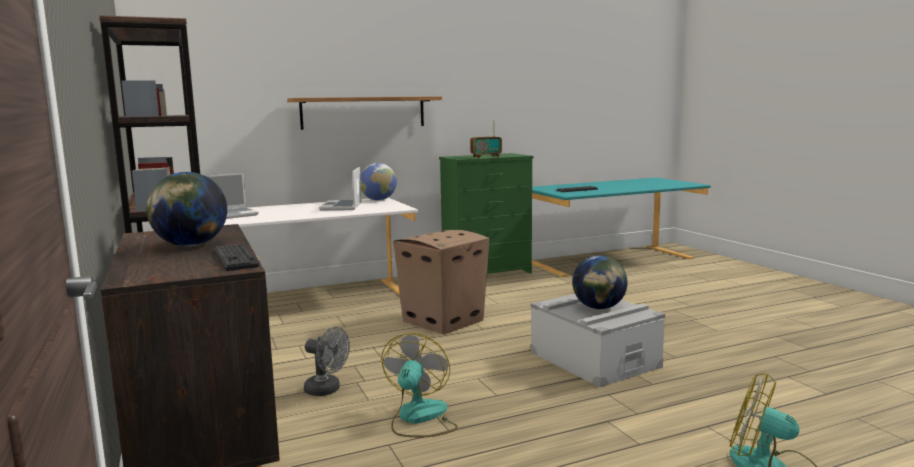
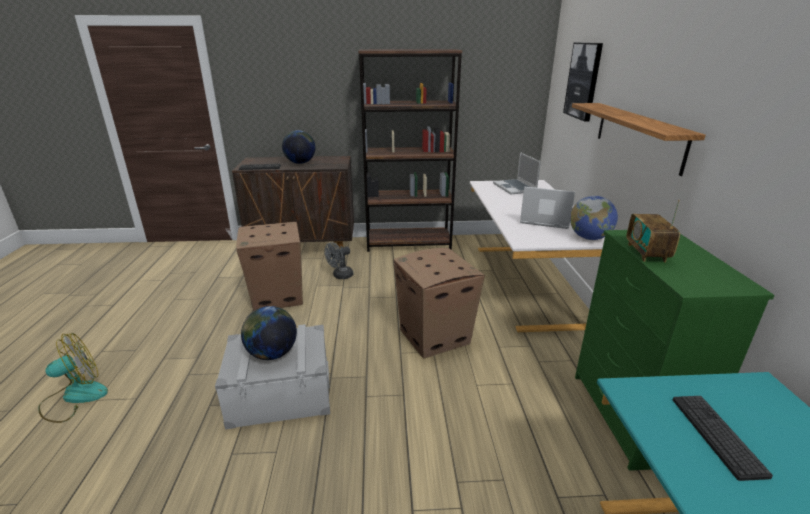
camera: 110 degrees right, 15 degrees up
(239, 82) = (583, 81): none -> picture
(419, 418) = (278, 296): fan -> cardboard box

